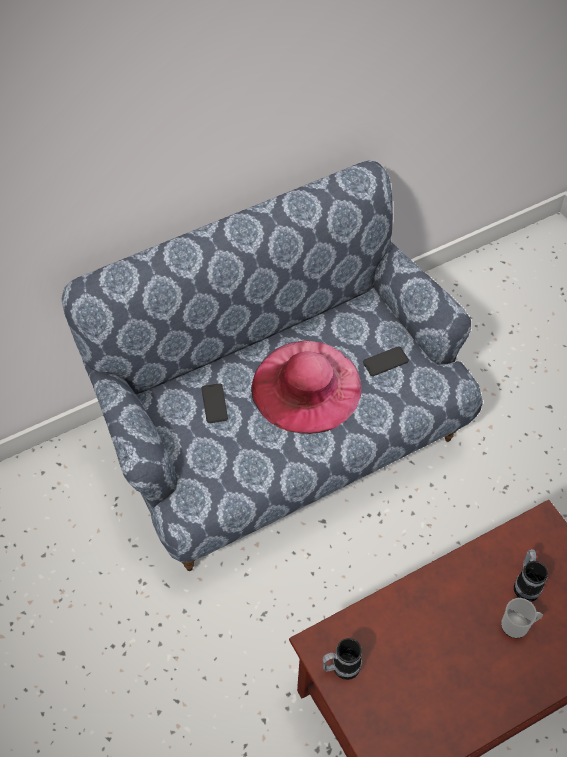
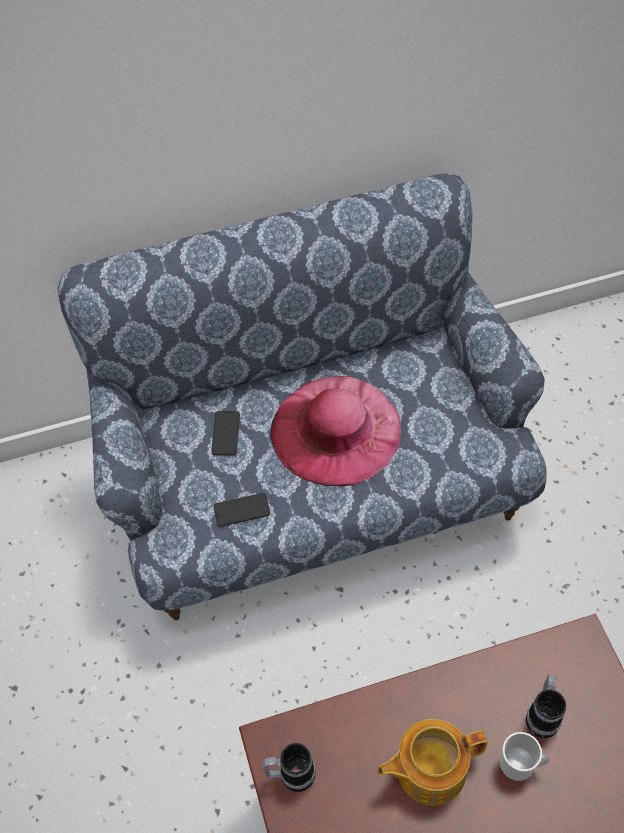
camera: 15 degrees right, 0 degrees up
(385, 361) = (436, 414): phone -> phone (241, 510)
(448, 642) = (429, 769): none -> teapot

